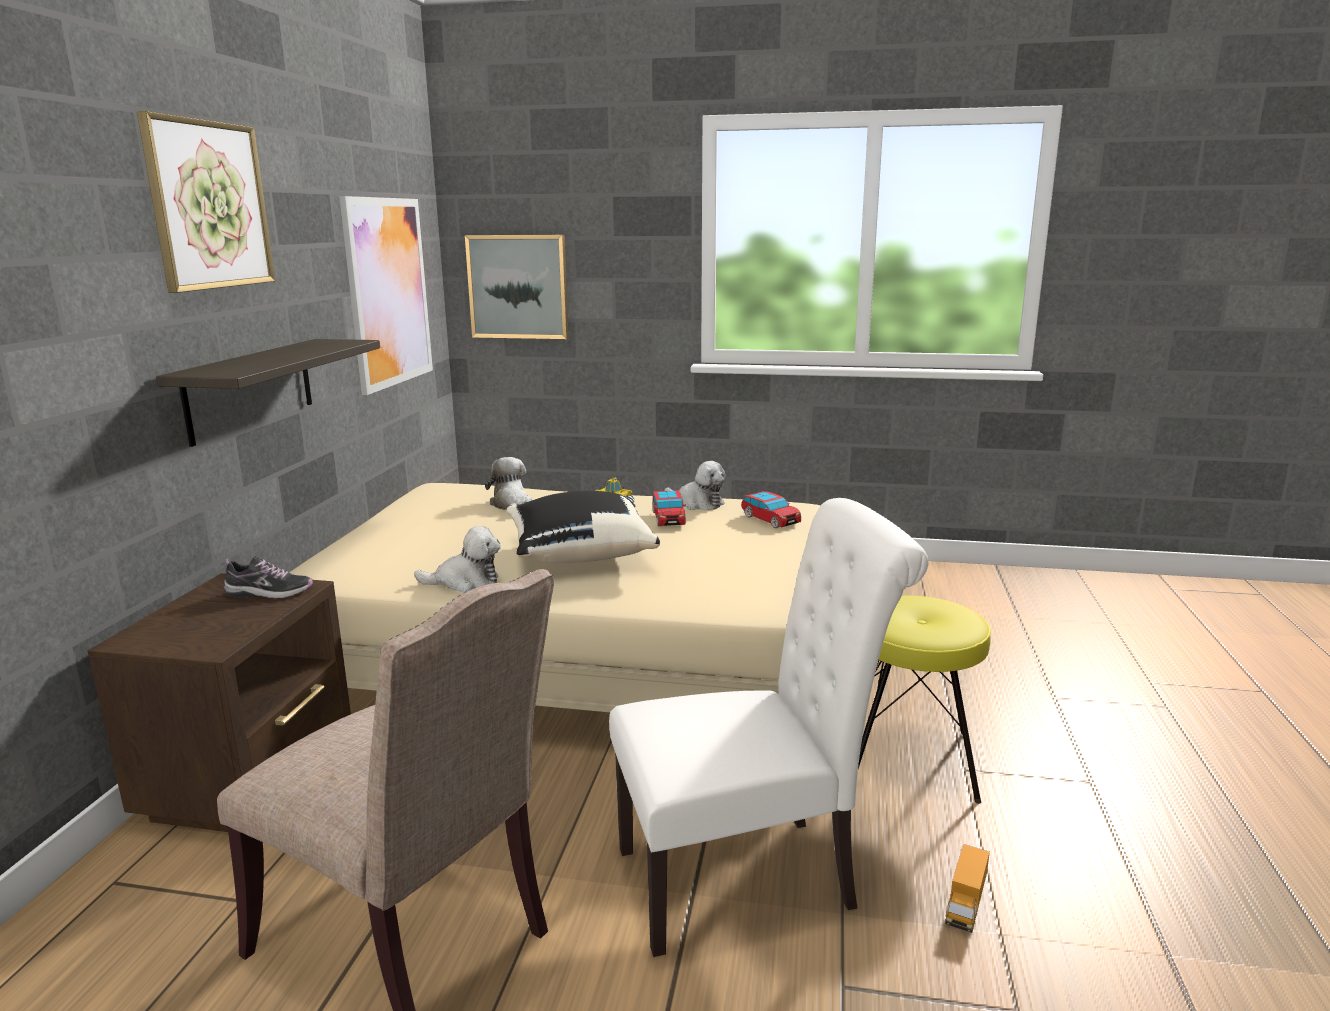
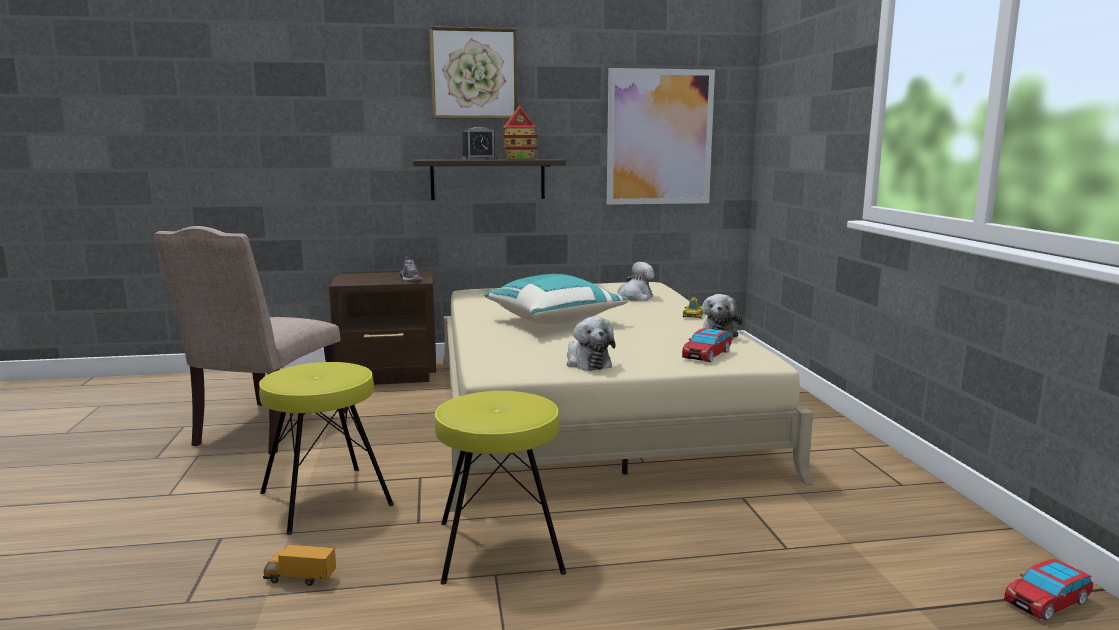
camera: 70 degrees right, 5 degrees down
(275, 357) = (479, 159): none -> alarm clock
(312, 347) = (520, 159): none -> toy house
(465, 582) = (486, 311): plush toy -> plush toy (587, 362)
(518, 286) = (781, 140): picture -> none
(580, 553) = (553, 320): black pillow -> turquoise pillow
(668, 518) = (663, 330): toy car -> toy car (1046, 602)
(750, 877) = (325, 499): white chair -> yellow stool

